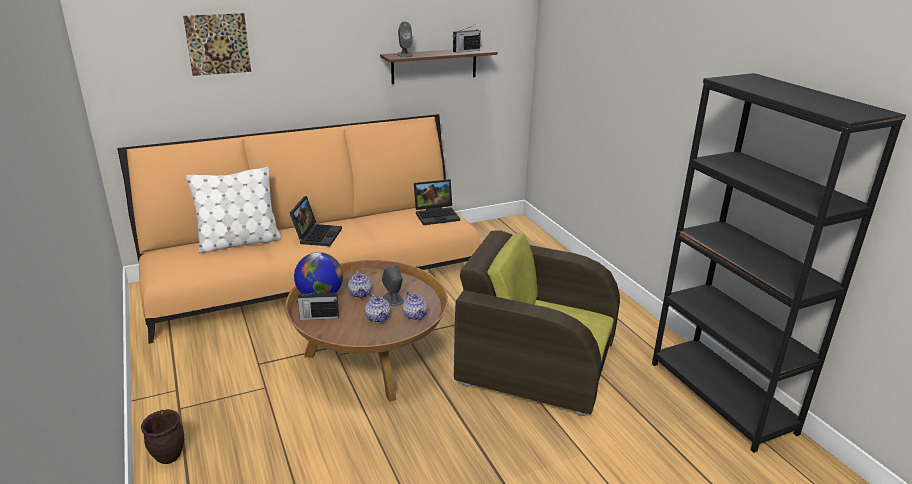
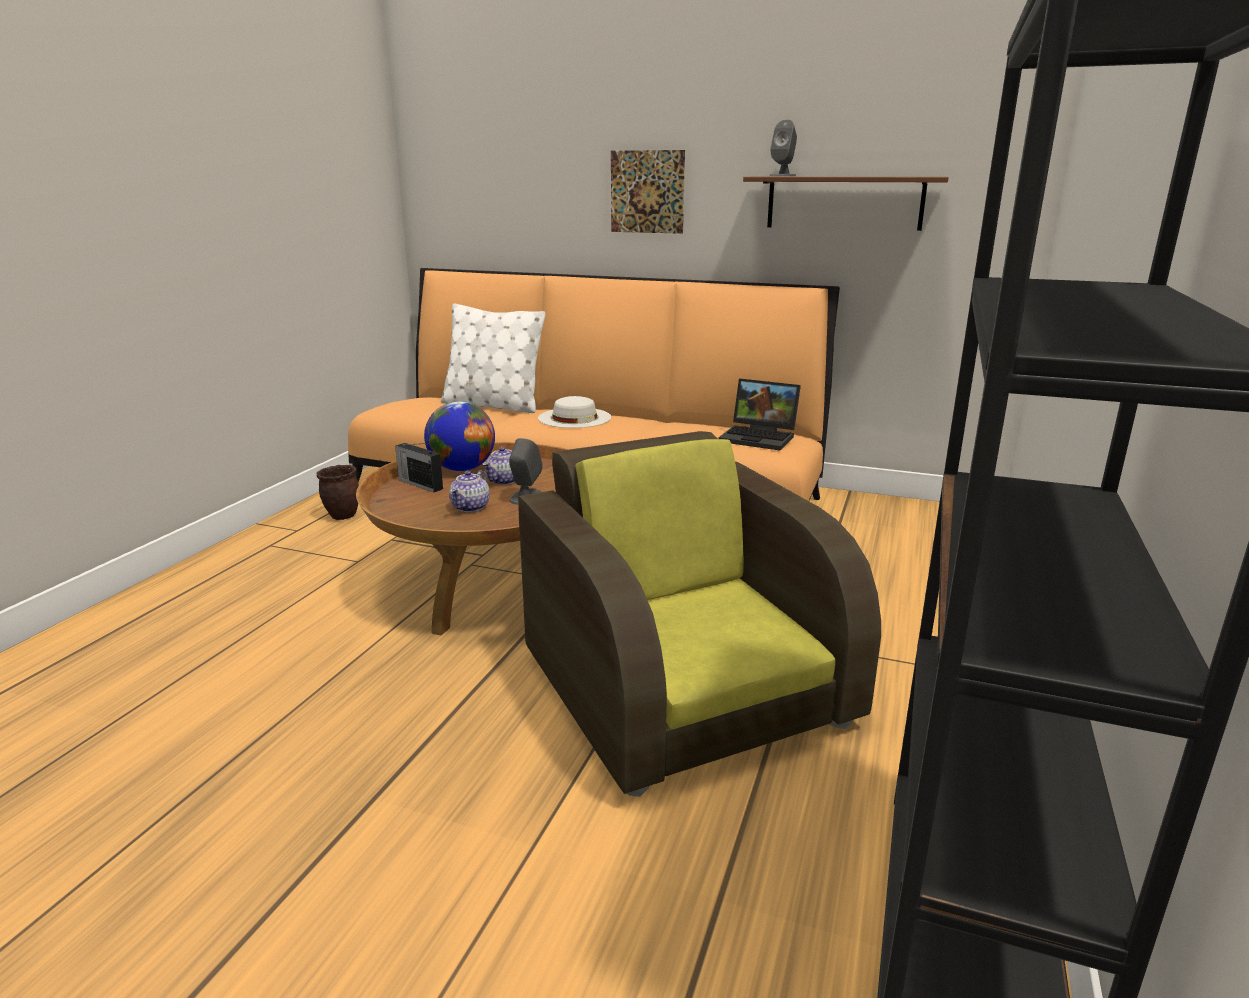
camera: 45 degrees right, 5 degrees down
(168, 456) = (191, 577): brown planter -> brown planter (343, 515)
(218, 44) = (537, 148): picture -> picture (647, 192)
(317, 235) = (574, 418): laptop -> white hat
(415, 315) = (513, 520): teapot -> none
(465, 51) = (895, 176): radio -> none

